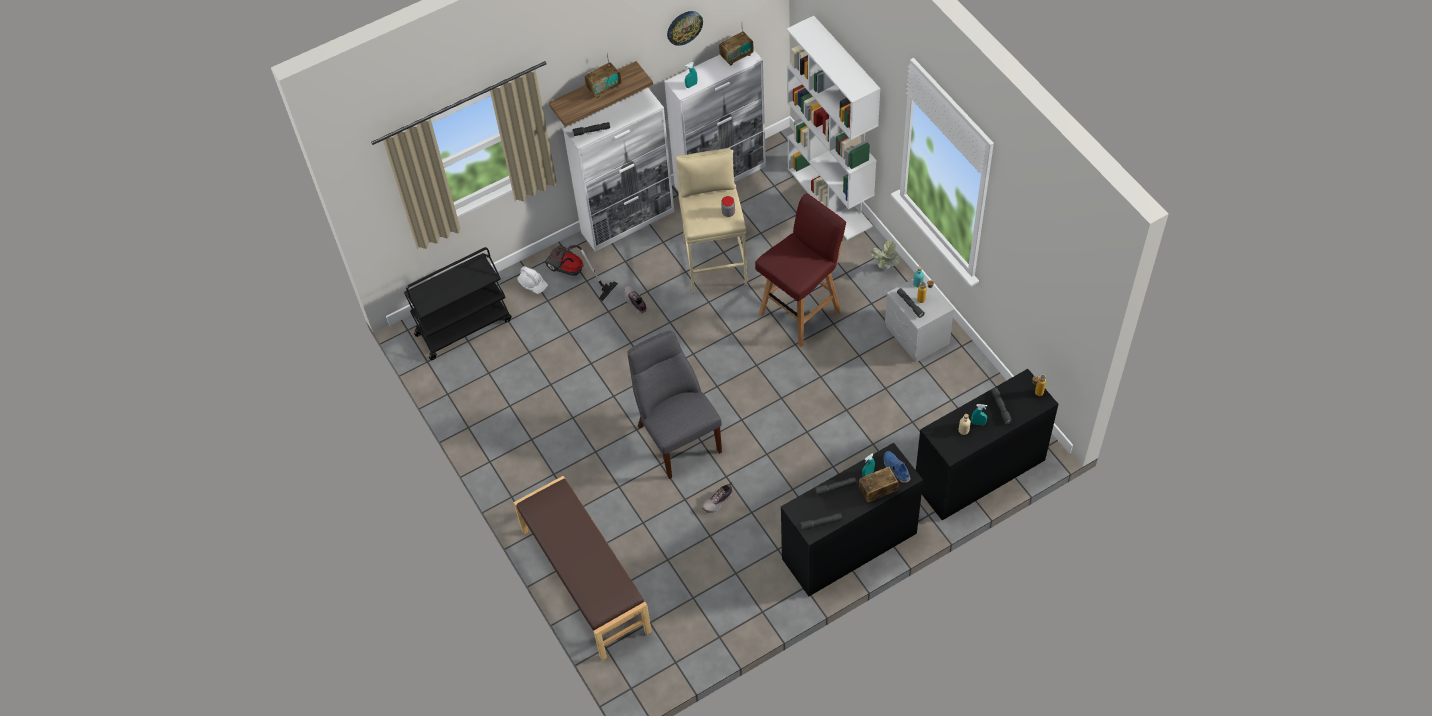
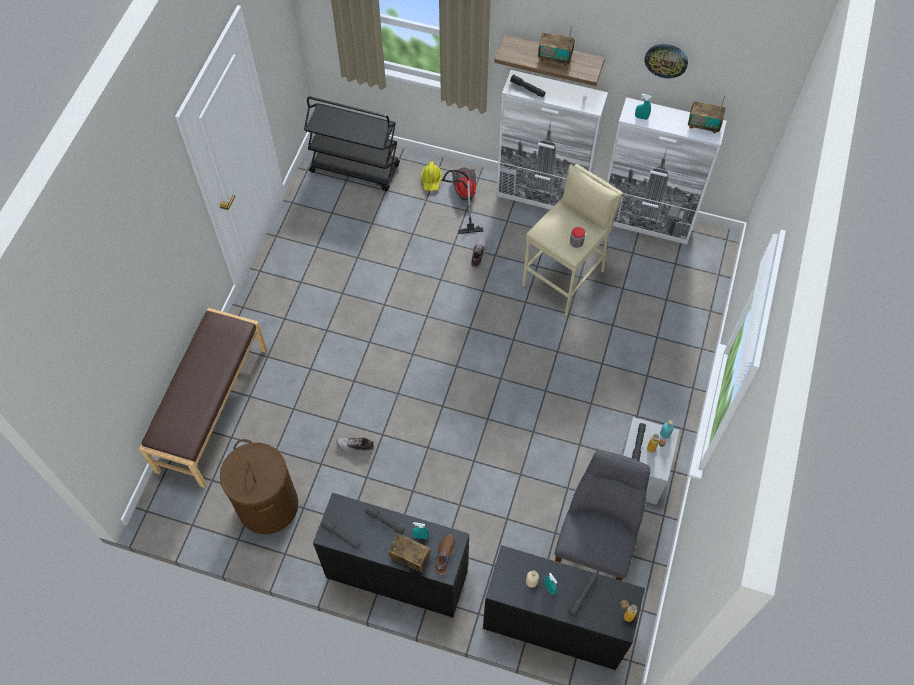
camera: 45 degrees right, 5 degrees up
(533, 283) = (431, 180): white hard hat -> yellow hard hat
(676, 436) = (387, 373): grey chair -> grey chair (595, 544)
(710, 597) = (267, 505): none -> brown laundry basket
(801, 312) = (579, 372): red stool -> none
(830, 197) = (705, 310): white bookcase -> none
(884, 269) = (678, 401): potted plant -> none
(895, 469) = (443, 555): blue shoe -> brown shoe

